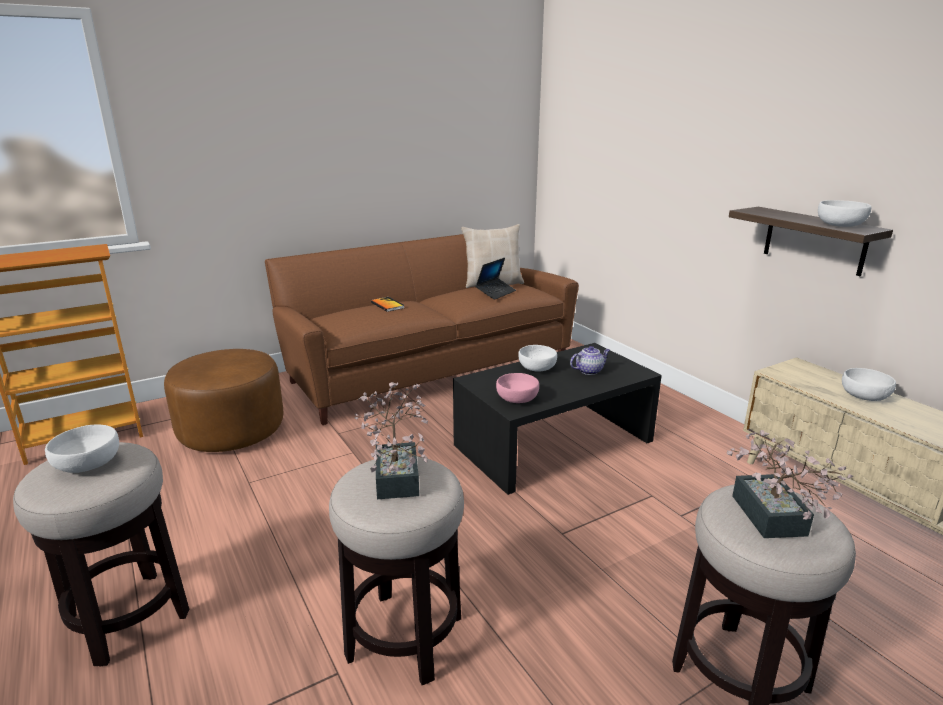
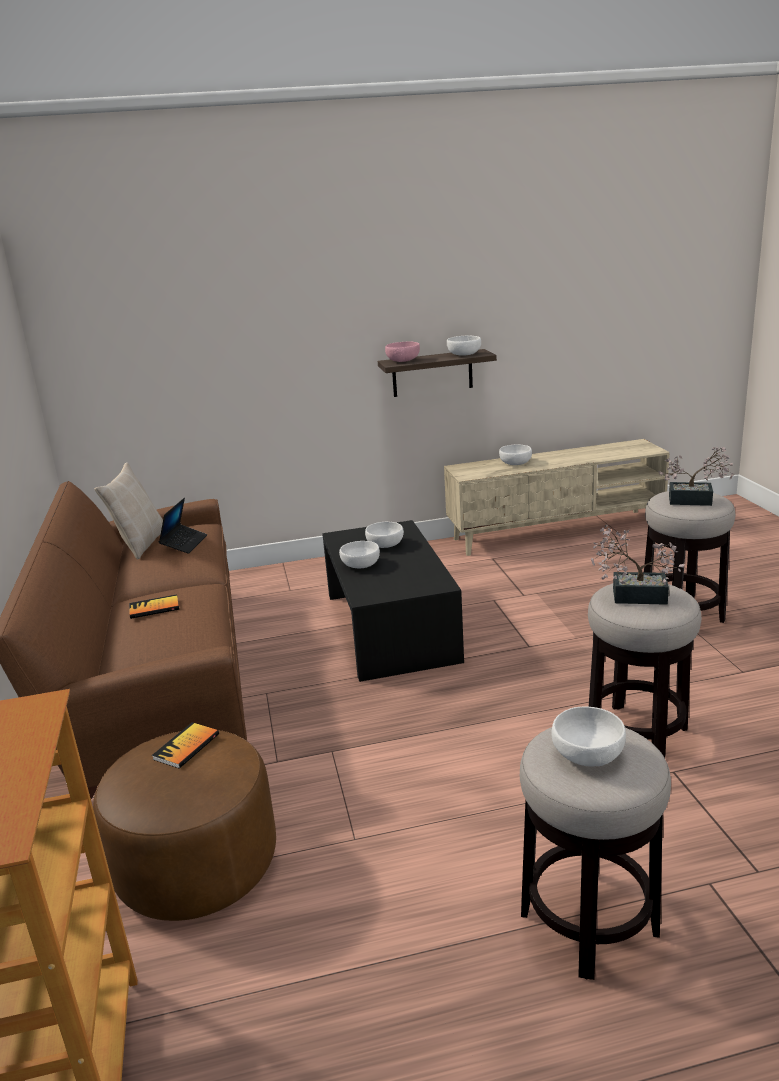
camera: 70 degrees left, 0 degrees up
(243, 359) = (186, 747): none -> book
(495, 293) = (184, 543): laptop -> laptop turned 45 degrees clockwise
(517, 399) = (422, 581): pink bowl -> pink bowl (403, 360)
(589, 371) = (384, 544): teapot -> white bowl

